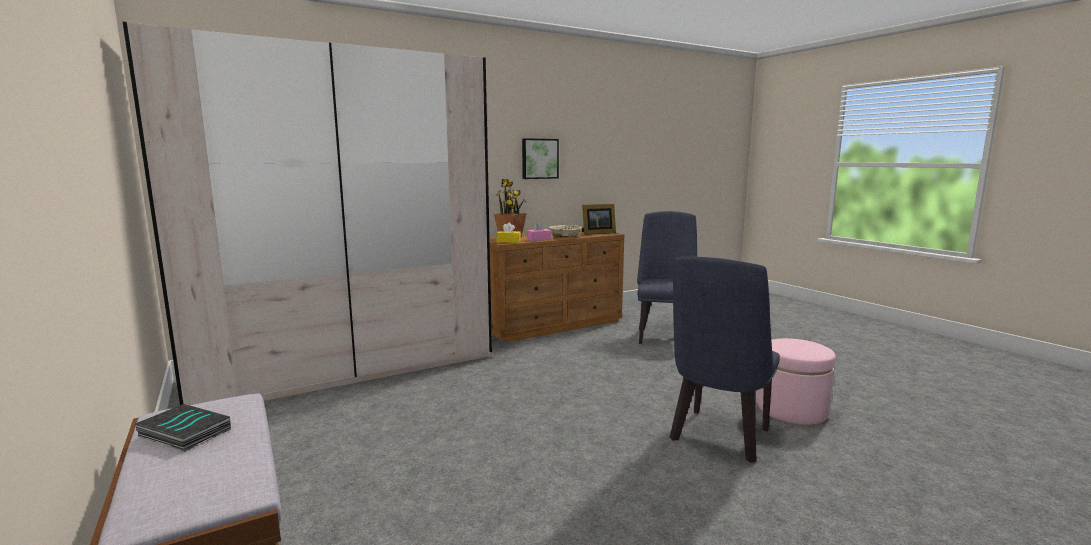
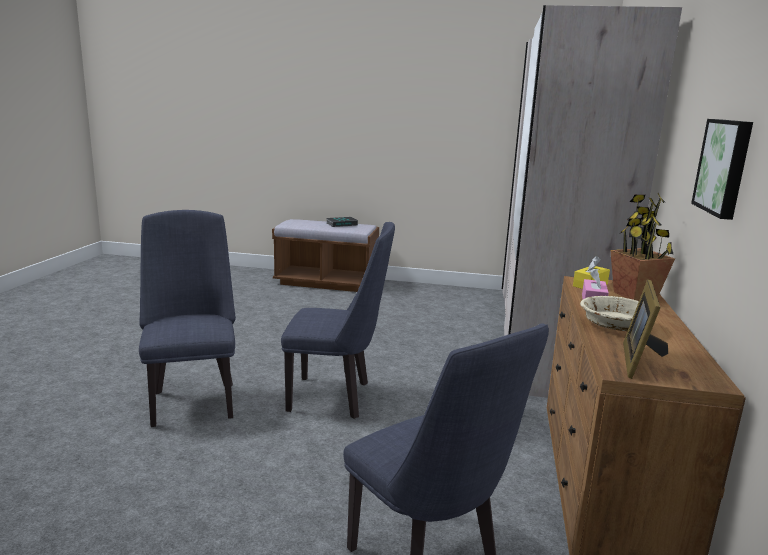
camera: 130 degrees right, 5 degrees up
(598, 394) = (337, 397): none -> blue chair
(792, 410) = (129, 466): pink ottoman -> none

